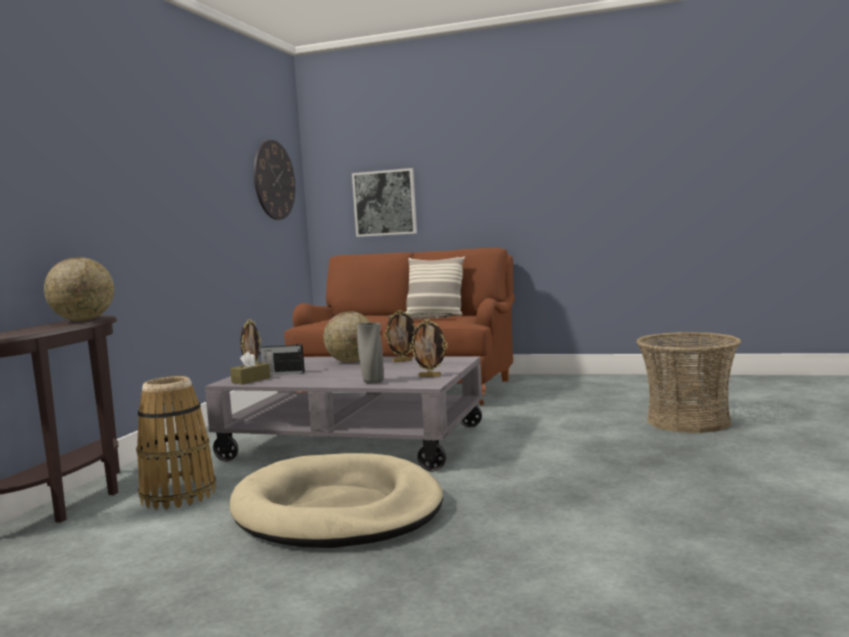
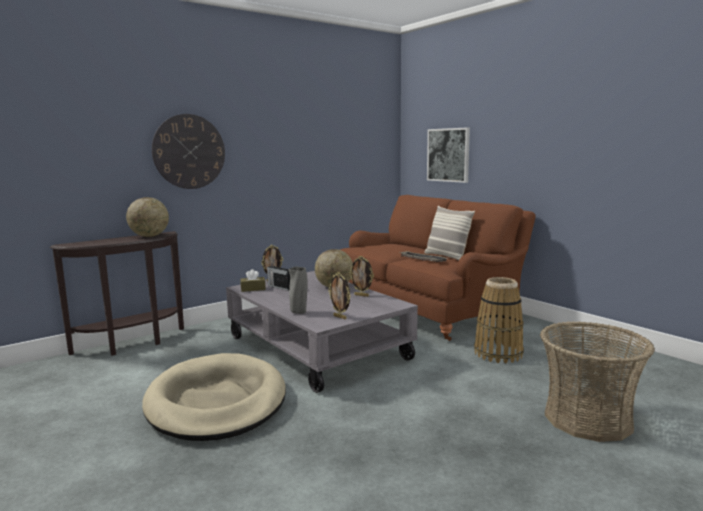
camera: 35 degrees right, 5 degrees up
(179, 495) = (177, 356): basket -> basket (498, 353)
(274, 180) = (363, 134): wall clock -> wall clock (189, 151)

